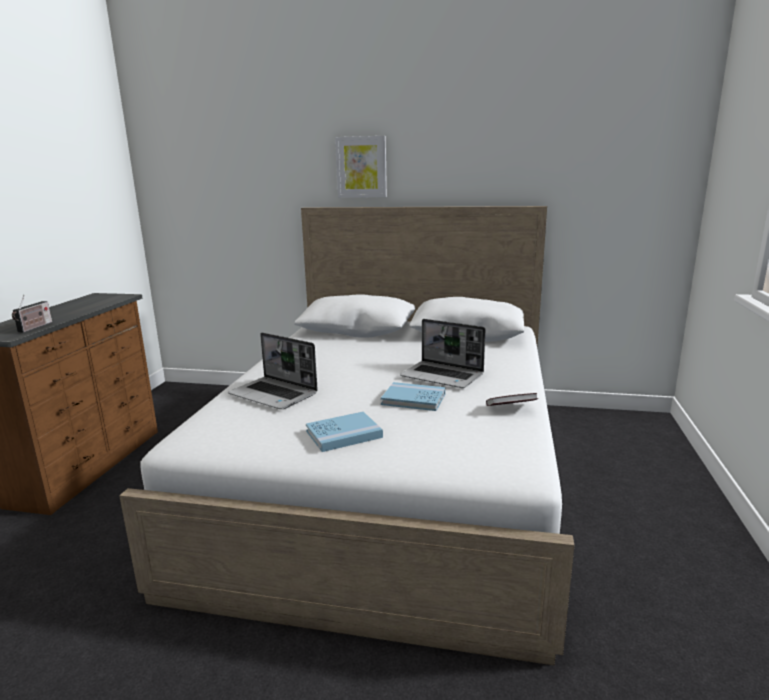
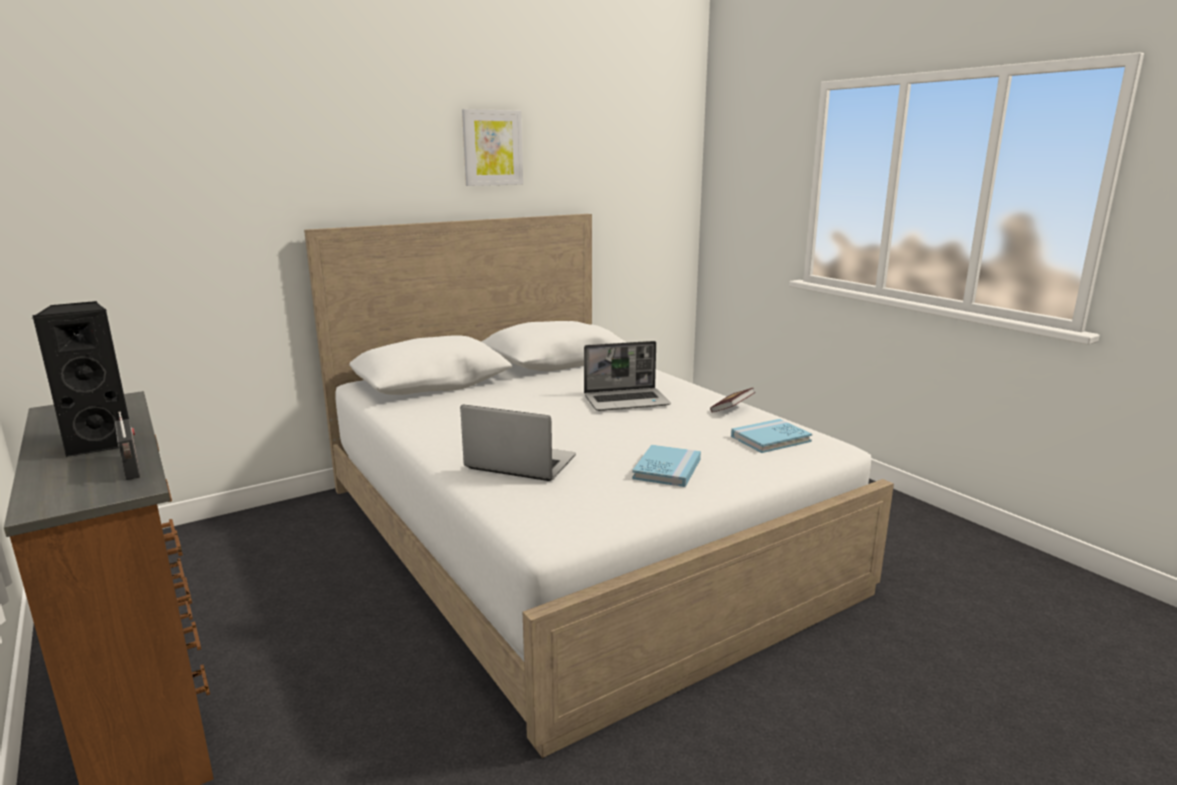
camera: 45 degrees left, 0 degrees up
(61, 314) = (103, 443): none -> black speaker
(274, 394) = (519, 463): laptop -> laptop turned 150 degrees counterclockwise
(361, 167) = (382, 172): picture -> picture (492, 148)
(413, 399) = (650, 425): blue book -> blue book (770, 439)

